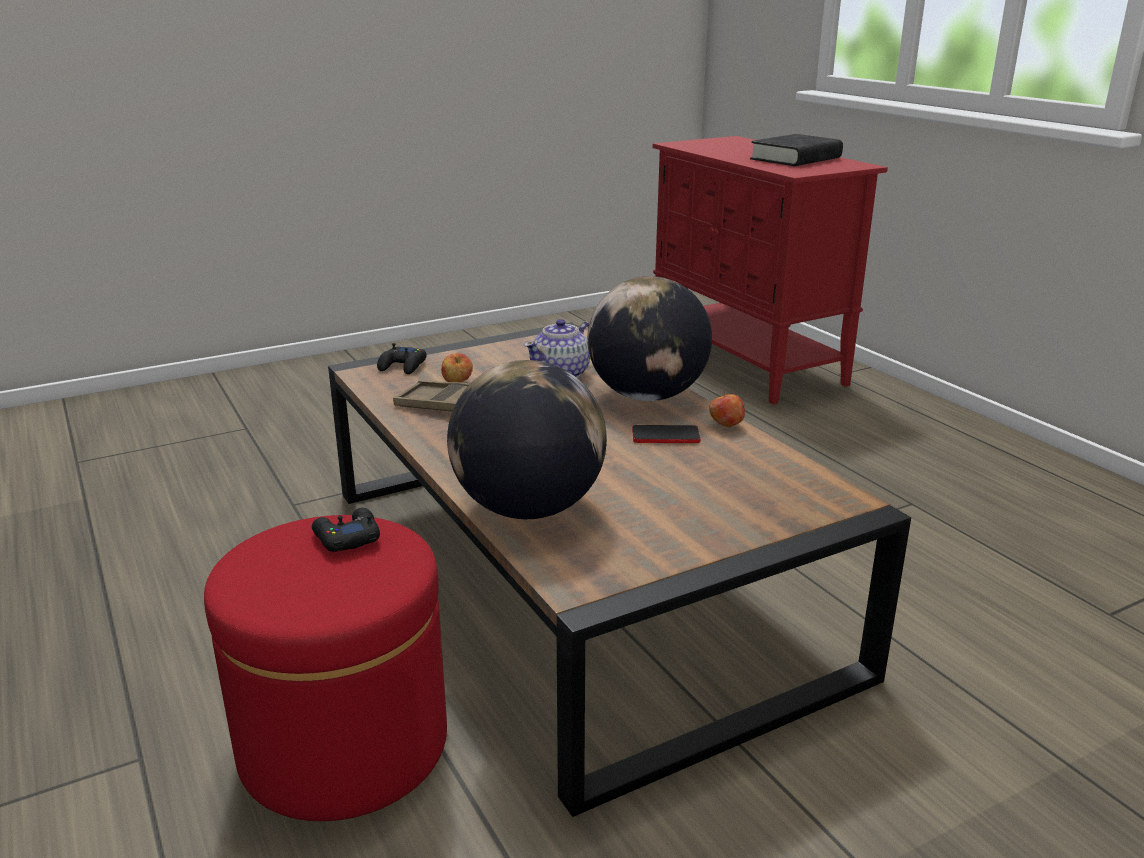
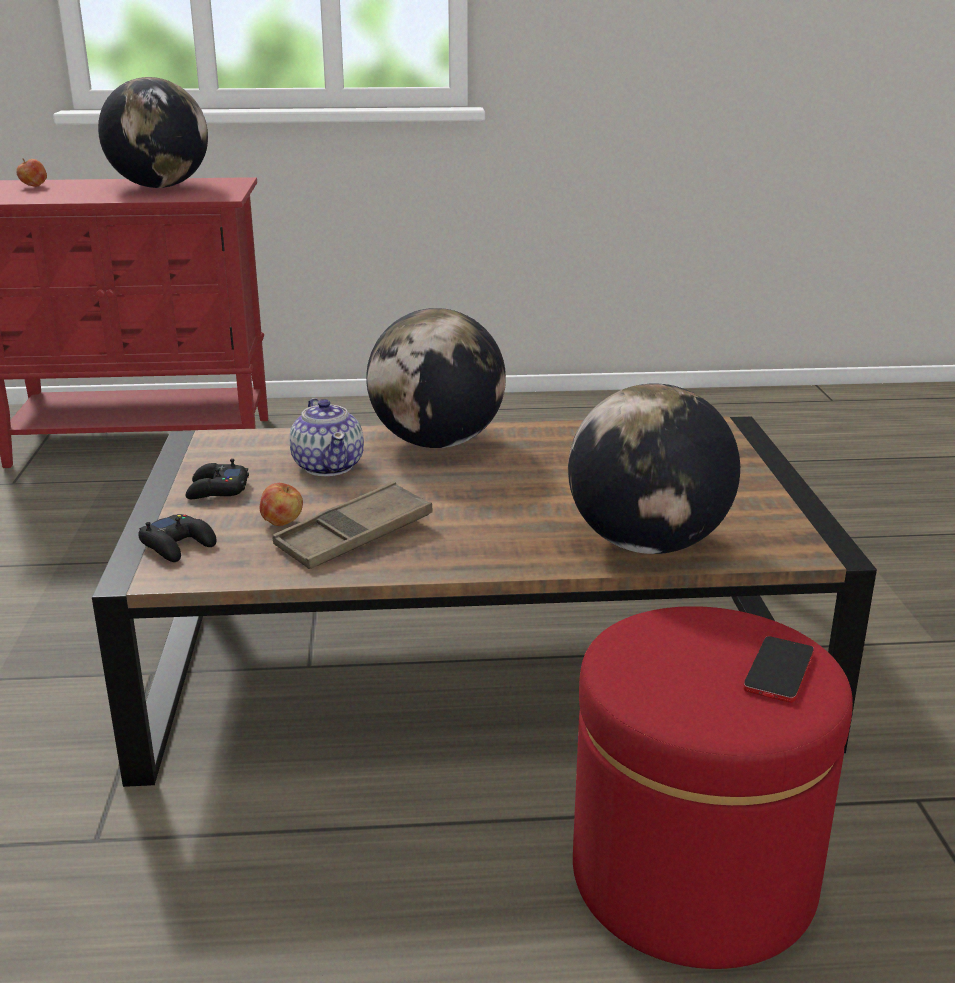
camera: 65 degrees left, 0 degrees up
(346, 538) = (659, 645): black game controller -> black game controller (217, 490)
(665, 436) = (539, 456): phone -> phone (779, 671)
(726, 425) = (540, 429): apple -> apple (33, 186)
(795, 158) = (160, 187): black book -> globe

